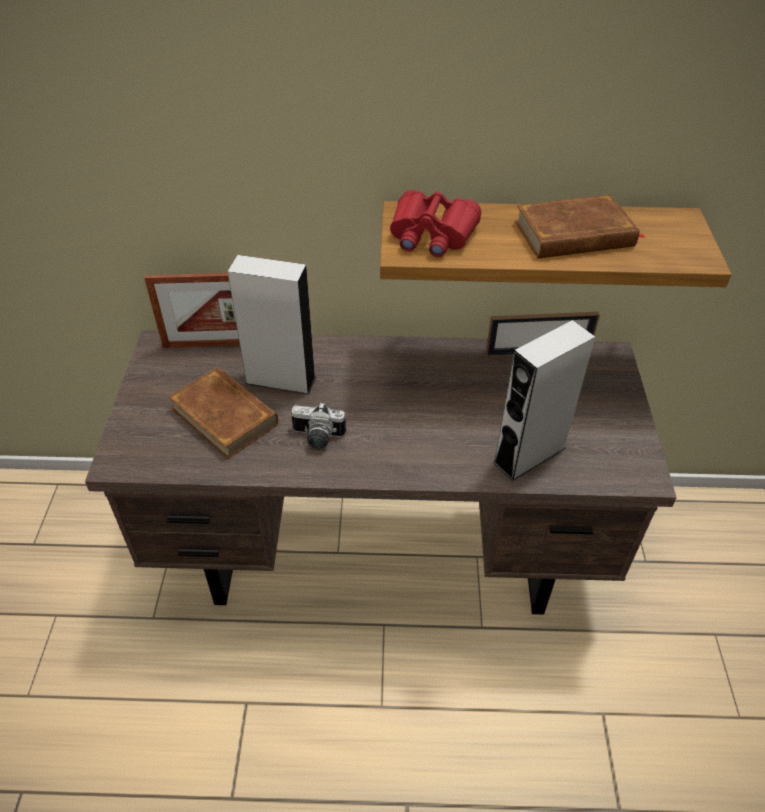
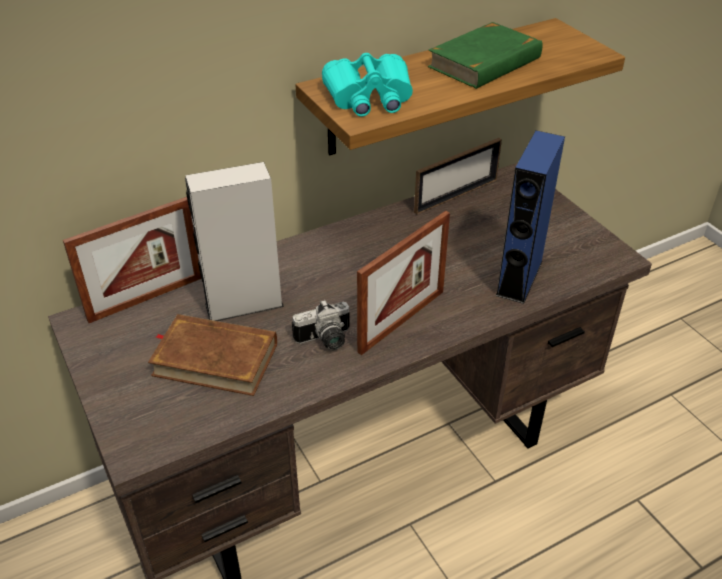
camera: 30 degrees left, 5 degrees down
(391, 449) = (401, 321): none -> picture frame
(431, 235) = (369, 97): red binoculars -> turquoise binoculars
(529, 455) = (519, 278): grey speaker -> blue speaker
(574, 234) = (485, 62): brown book -> green book

